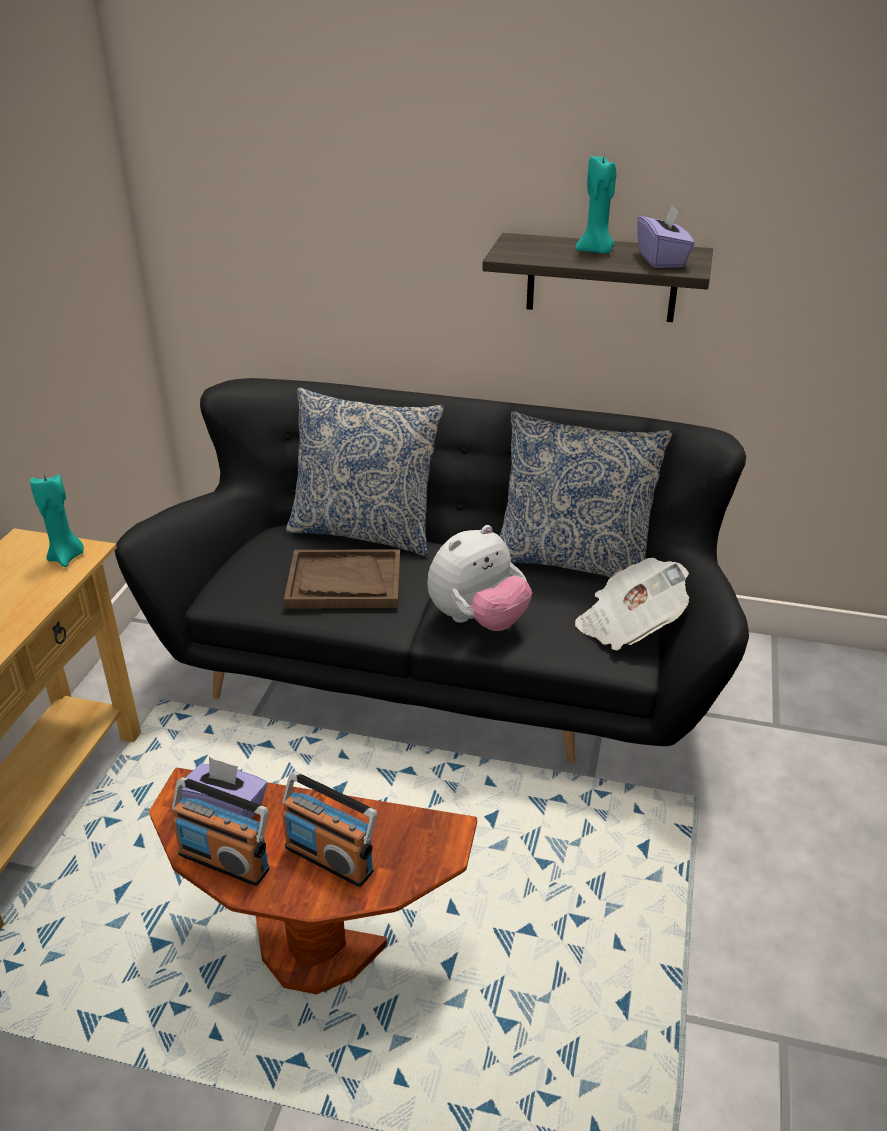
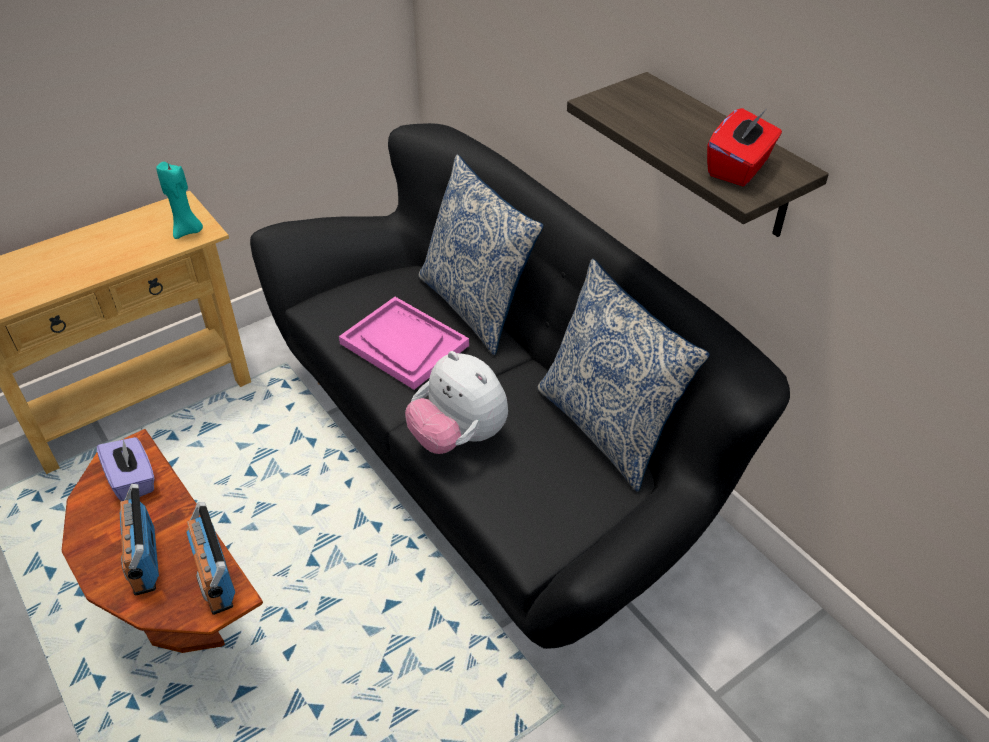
camera: 40 degrees right, 10 degrees up
(224, 860) = (92, 516): radio -> radio (215, 579)
(344, 582) = (404, 344): brown tray -> pink tray
(478, 620) = (458, 437): plush toy -> plush toy turned 45 degrees clockwise
(596, 251) = (692, 130): turquoise candle -> none
(628, 625) = (570, 518): newspaper -> none
(662, 260) = (739, 168): purple tissue box -> red tissue box

